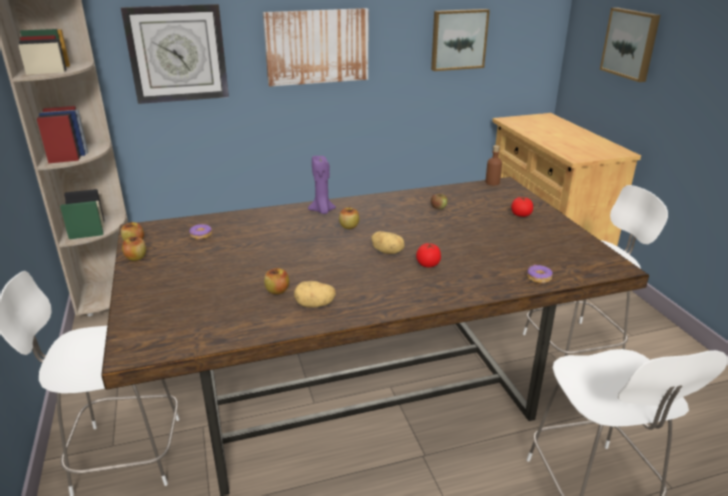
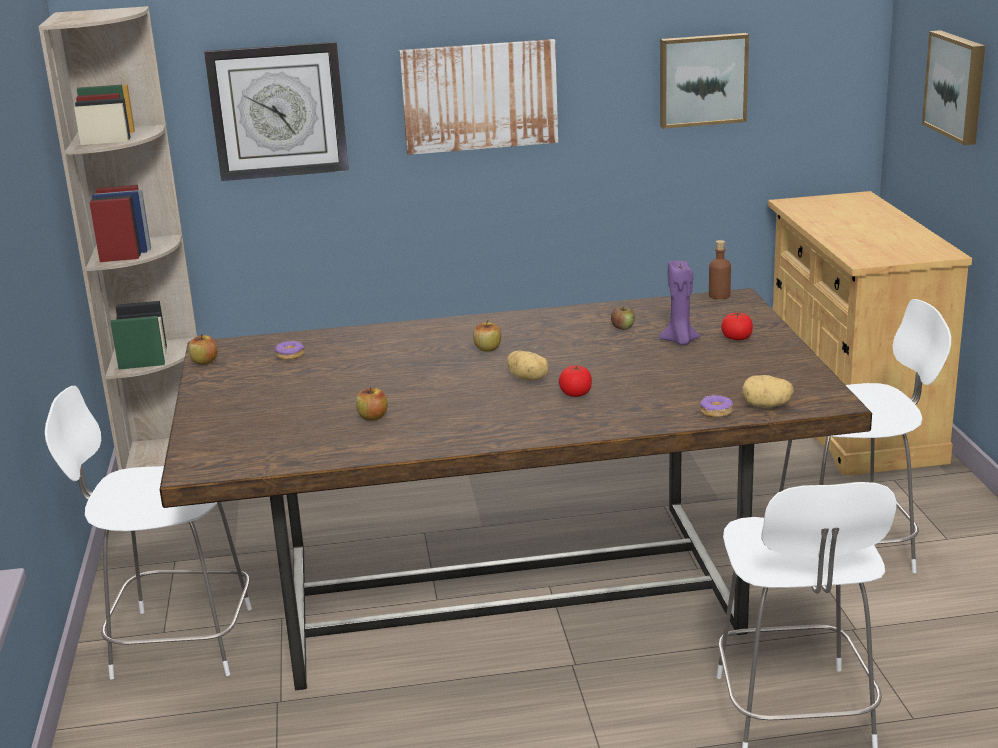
camera: 10 degrees right, 5 degrees down
(136, 257) = (205, 378): apple -> none
(315, 305) = (414, 433): potato -> potato (766, 406)
(322, 211) = (457, 329): purple candle -> purple candle (680, 341)

